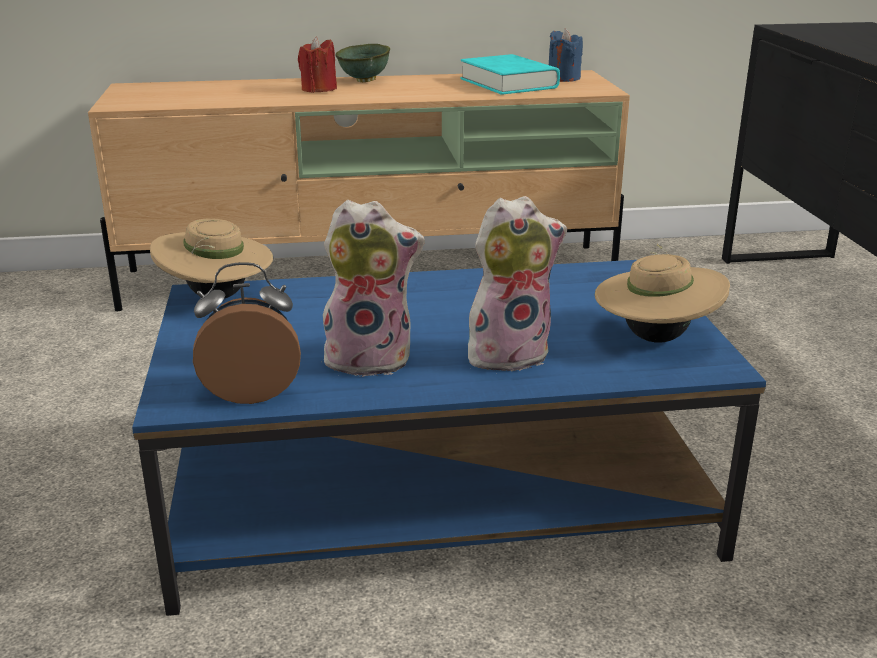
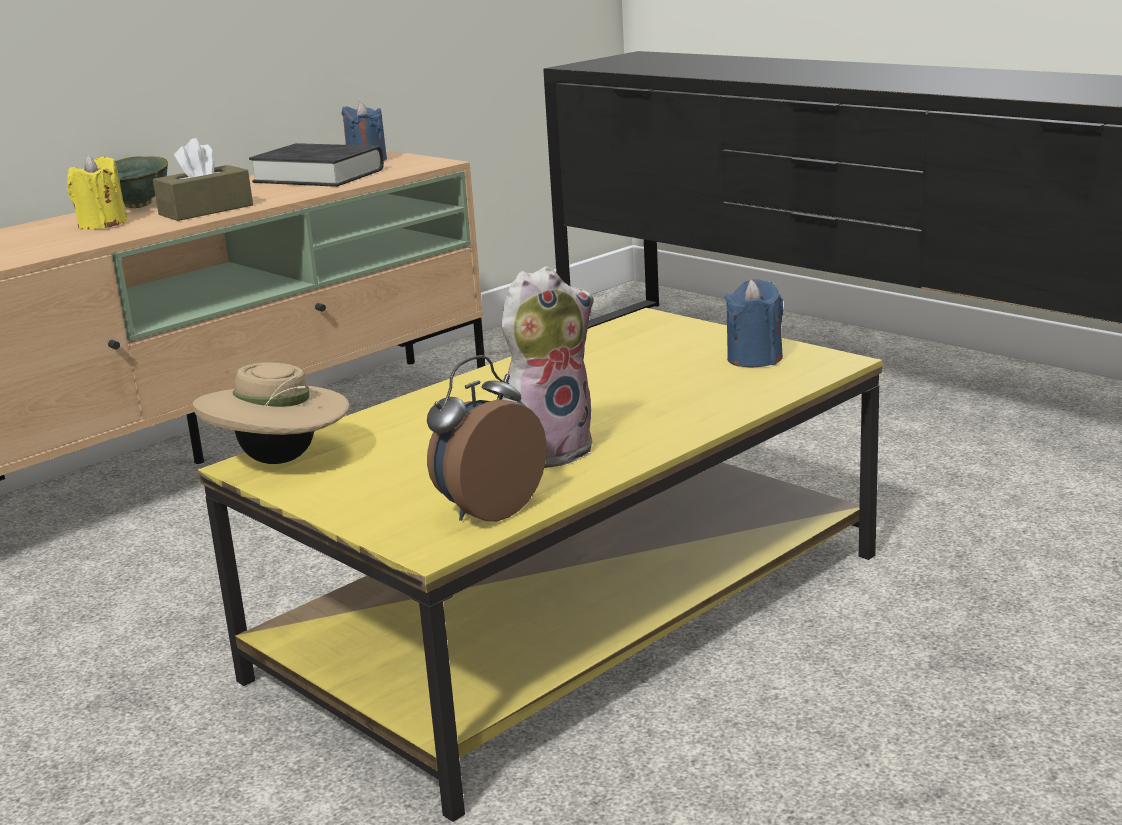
camera: 35 degrees left, 5 degrees down
(318, 89) = (102, 224): red candle -> yellow candle
(391, 93) = (206, 210): none -> brown tissue box
(434, 497) = (571, 617): blue coffee table -> yellow coffee table
(508, 83) = (319, 176): turquoise book -> black book
(509, 353) = (661, 407): plush toy -> none
(655, 337) = (754, 359): beige hat -> blue candle

